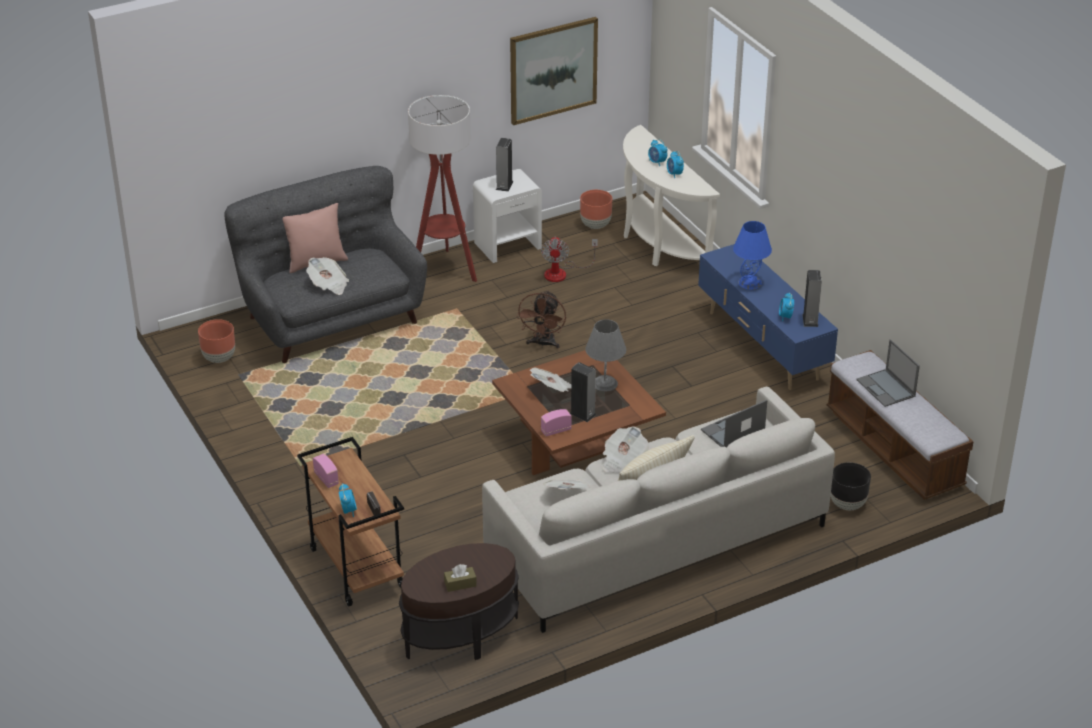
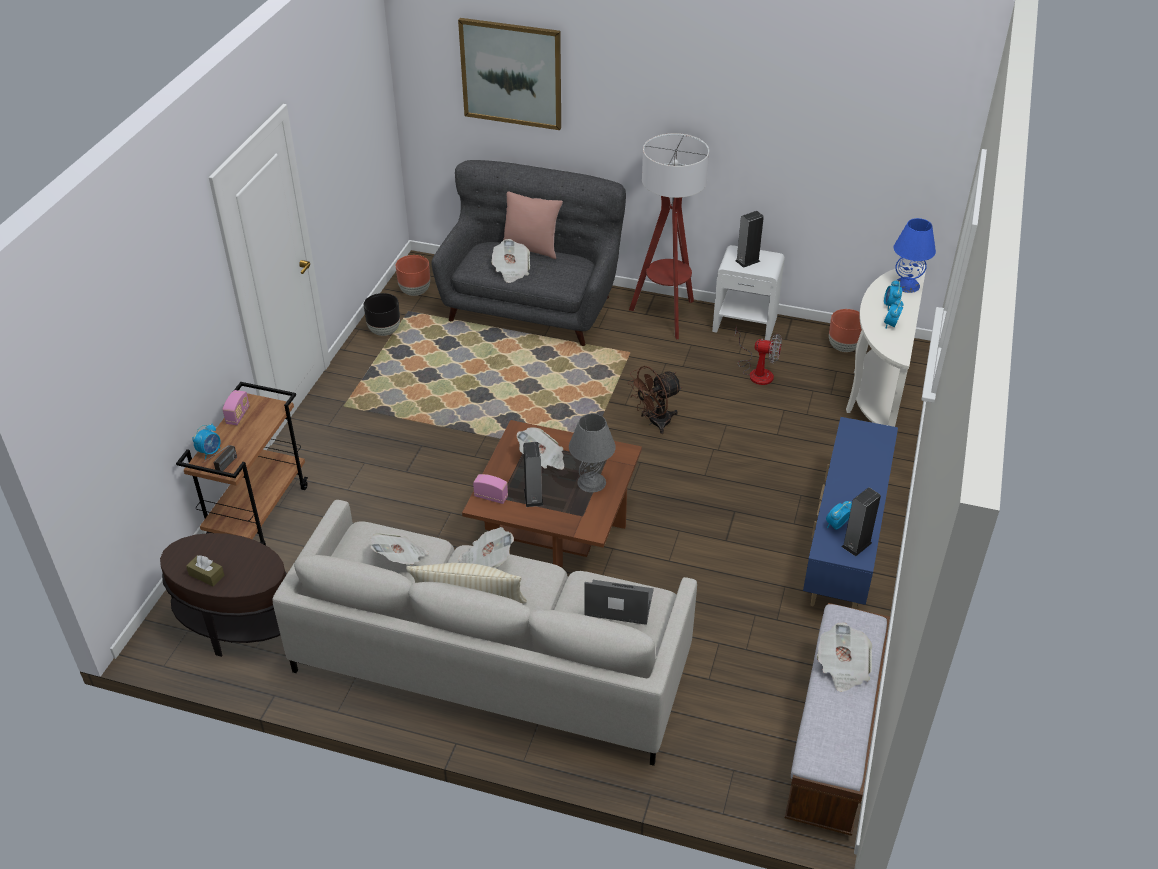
camera: 45 degrees right, 5 degrees up
(553, 70) = (840, 164): picture -> picture (511, 73)
(562, 272) = (757, 371): fan -> fan turned 120 degrees counterclockwise
(749, 283) = (849, 471): blue table lamp -> blue table lamp (906, 285)
(847, 504) = (706, 761): black planter -> black planter (384, 331)
(886, 388) = (842, 668): laptop -> newspaper

